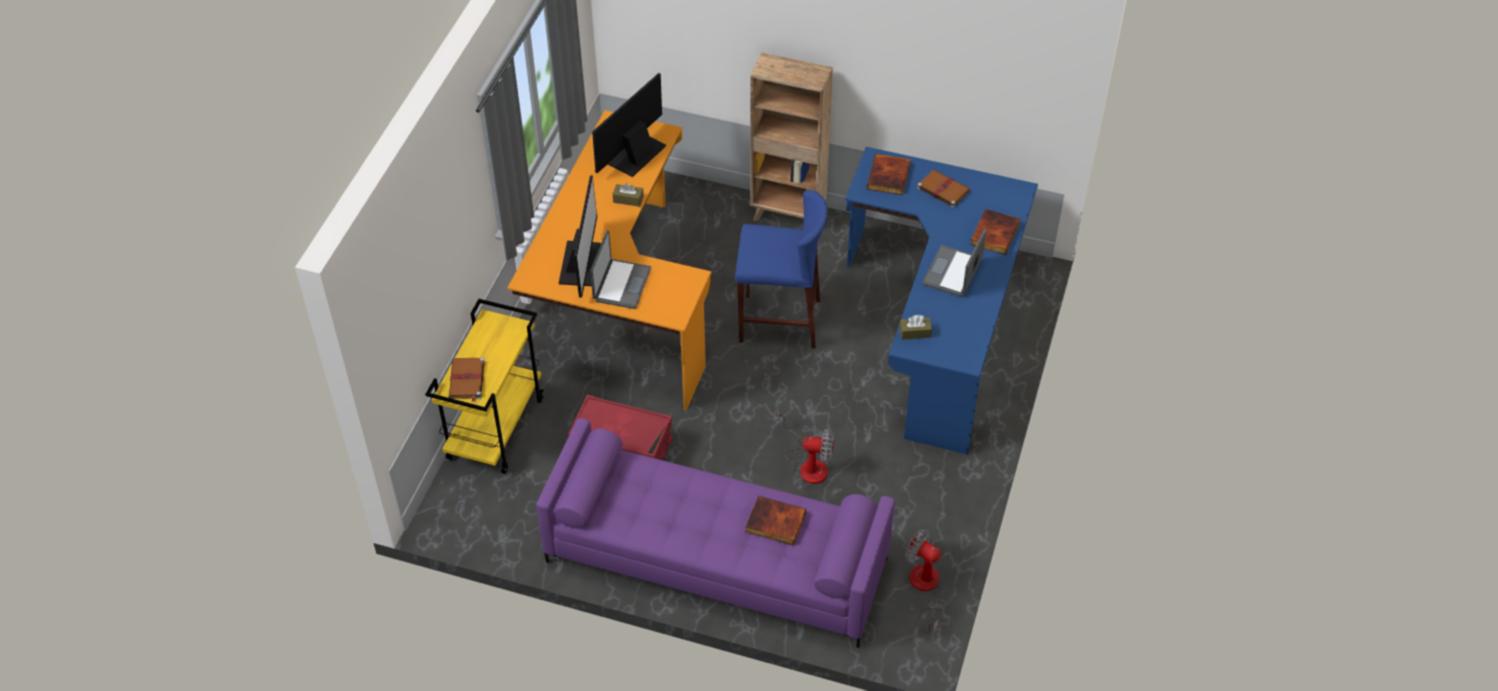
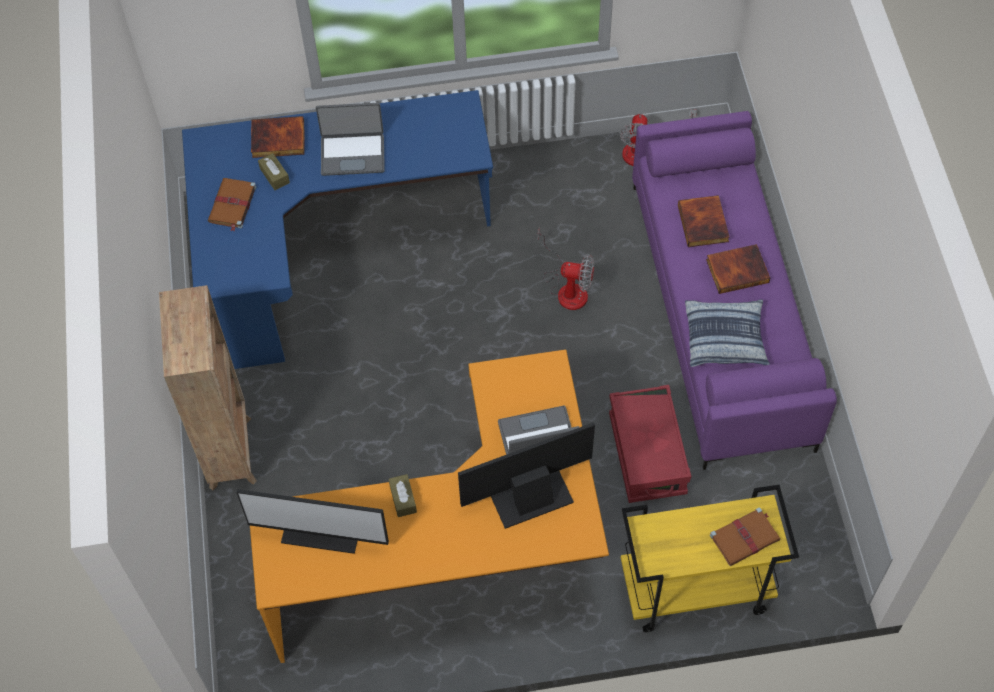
camera: 115 degrees left, 10 degrees up
(654, 484) = (725, 338): none -> pillow
(779, 320) = (395, 391): blue stool -> none
(808, 464) = (567, 288): fan -> fan turned 120 degrees clockwise
(889, 177) = (235, 258): book -> book (737, 270)
(915, 332) = (452, 155): brown tissue box -> brown tissue box (274, 175)

